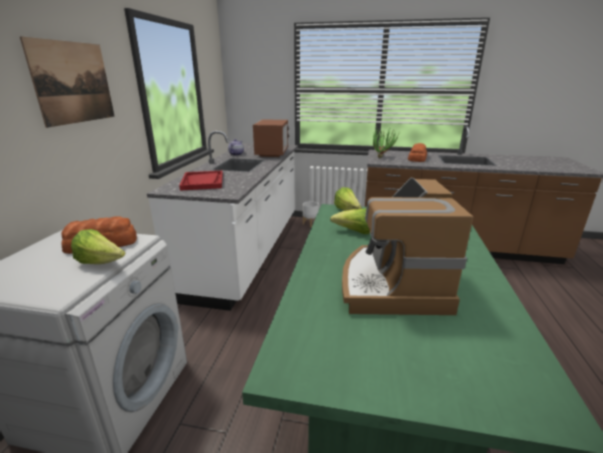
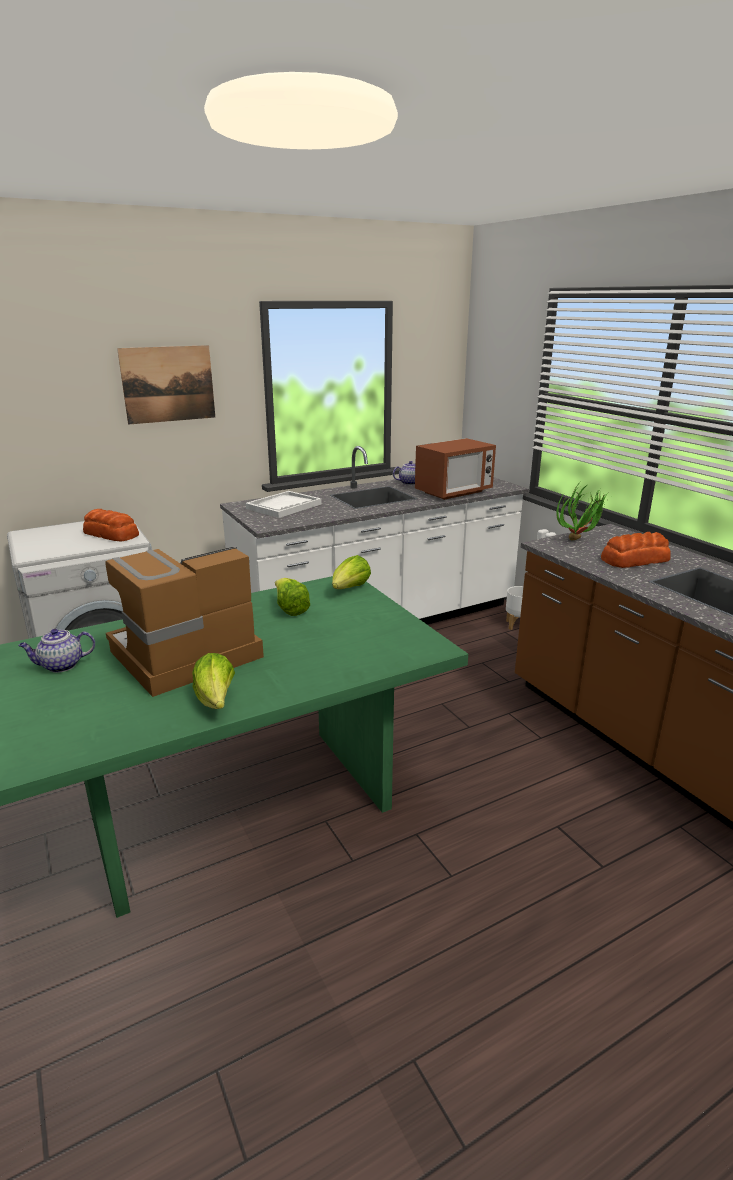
camera: 50 degrees right, 0 degrees up
(101, 263) = (82, 546): lettuce -> lettuce (216, 701)
(203, 182) = (284, 506): red tray -> white tray
(352, 348) = (61, 666): none -> teapot

